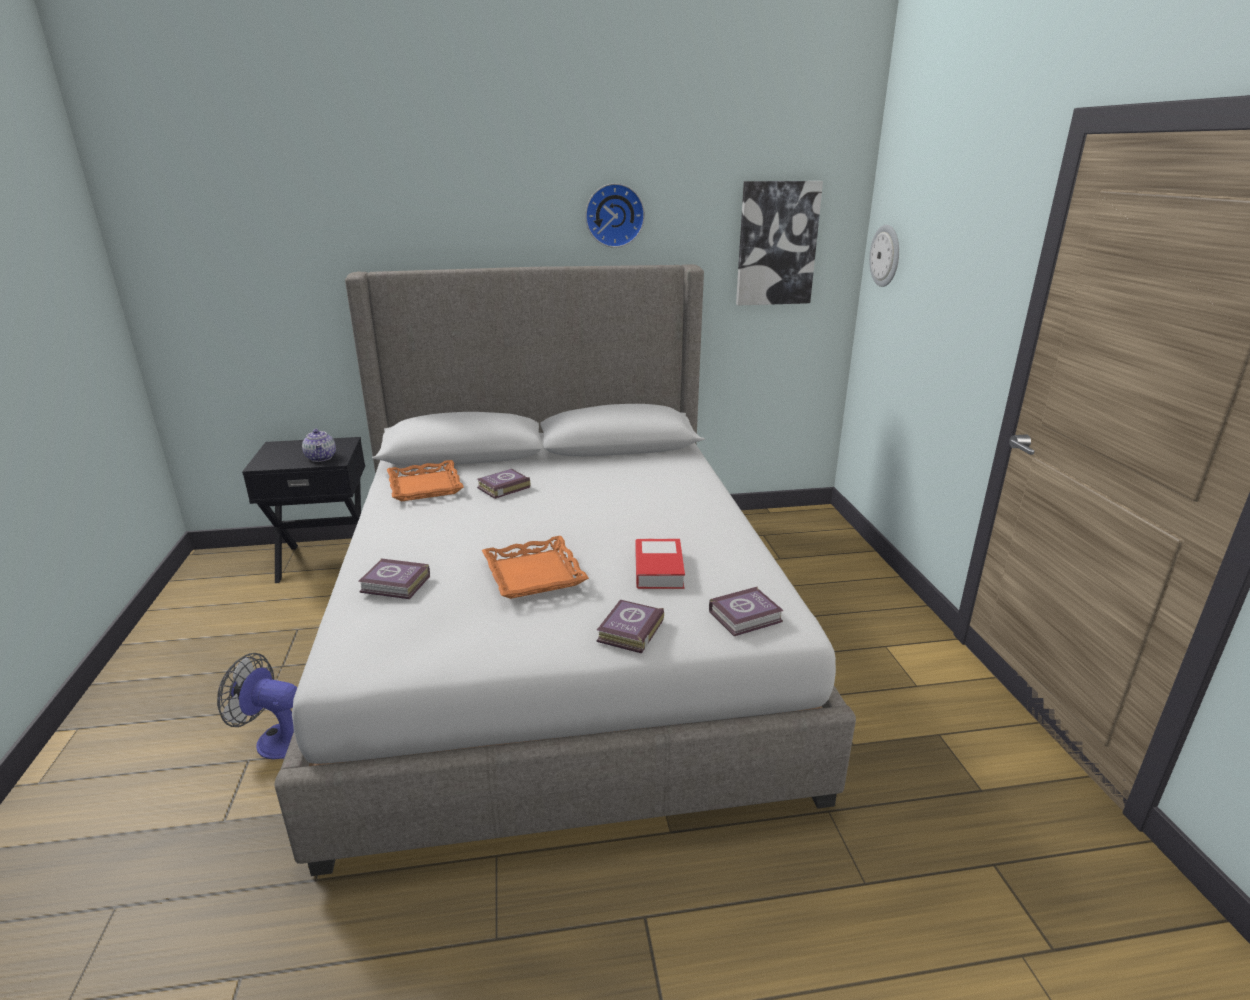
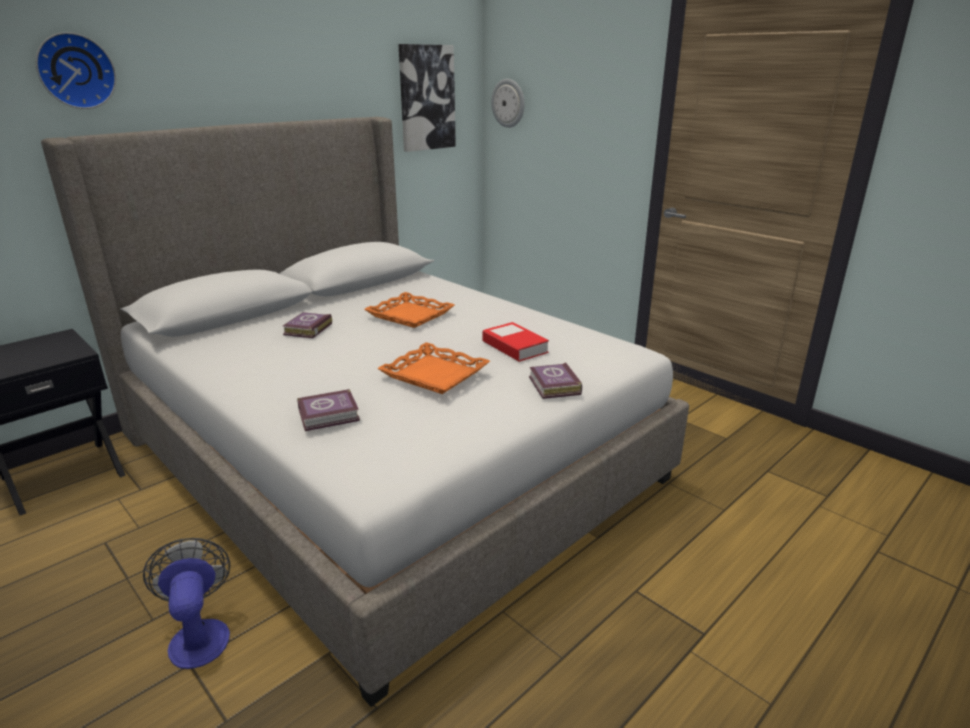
camera: 35 degrees left, 0 degrees up
(276, 738) = (199, 634): fan -> fan turned 90 degrees clockwise
(321, 458) = (54, 354): teapot -> none
(424, 486) = (227, 346): orange tray -> orange tray (409, 315)
(614, 215) = (301, 73): wall clock -> wall clock (75, 71)
(747, 617) = (609, 355): book -> none

